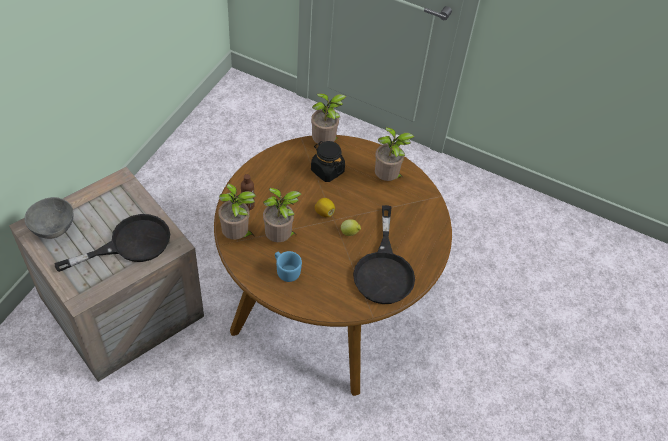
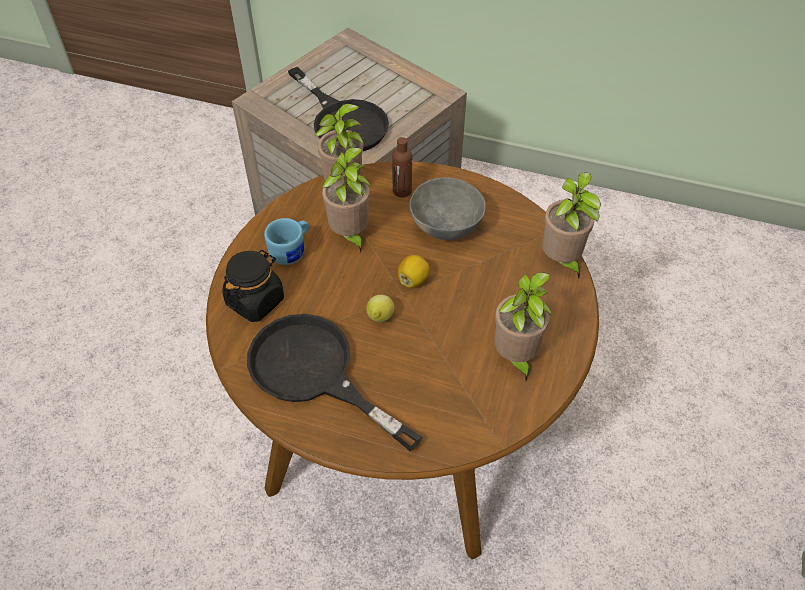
camera: 85 degrees right, 0 degrees up
(52, 229) = (350, 58): grey bowl -> grey bowl (444, 226)
(327, 170) = (502, 271): black jar -> black jar (255, 300)
(384, 269) = (315, 373): black frying pan -> black frying pan turned 45 degrees clockwise

